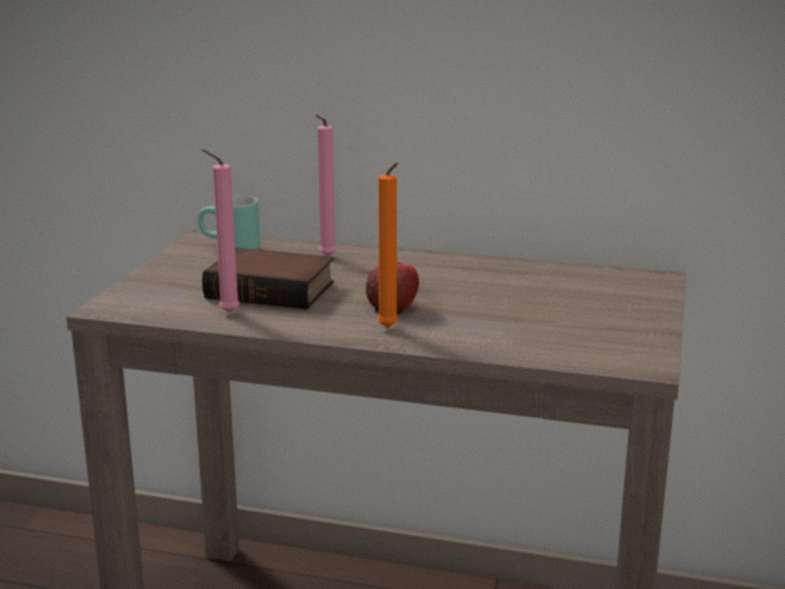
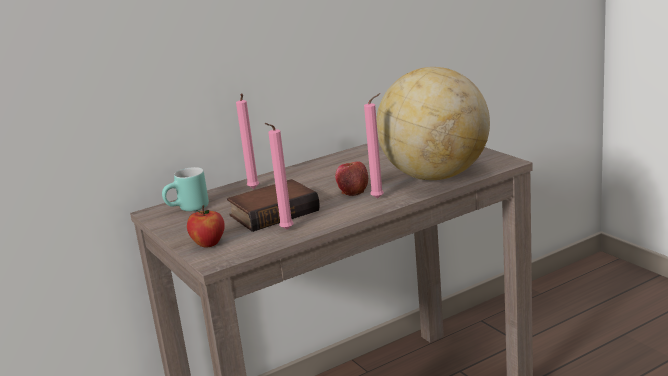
camera: 45 degrees left, 0 degrees up
(148, 290) = (208, 244): none -> apple
(389, 329) = (379, 198): orange candle -> pink candle
(514, 336) = (435, 176): none -> globe

